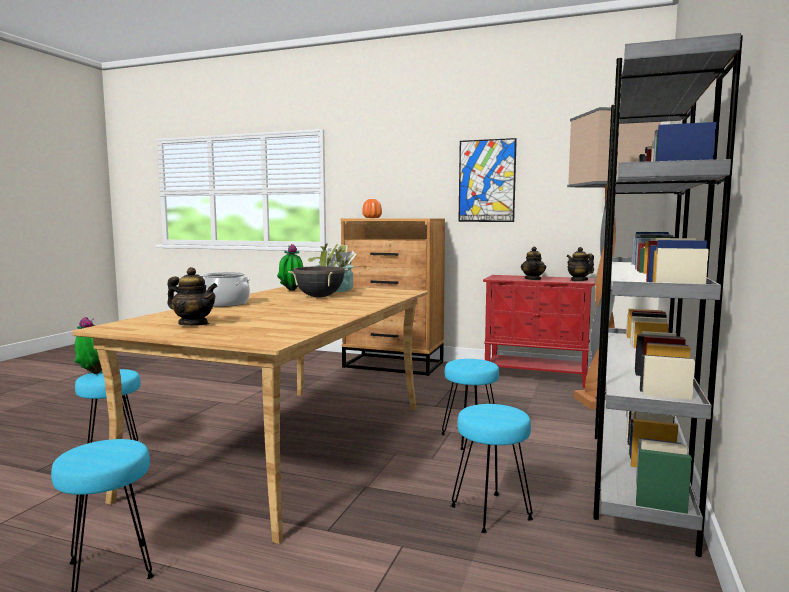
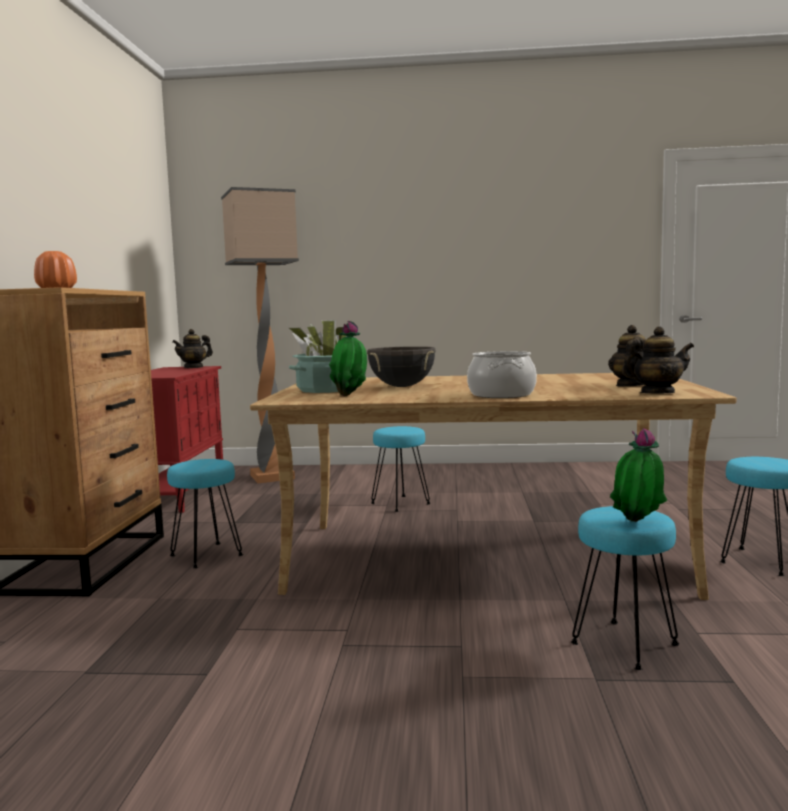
camera: 105 degrees left, 0 degrees up
(486, 181) = (80, 238): picture -> none
(492, 512) = (528, 491): turquoise stool -> turquoise stool (206, 555)
(533, 279) = (181, 371): teapot -> teapot (657, 393)
(636, 478) = (439, 470): grey bookcase -> none

